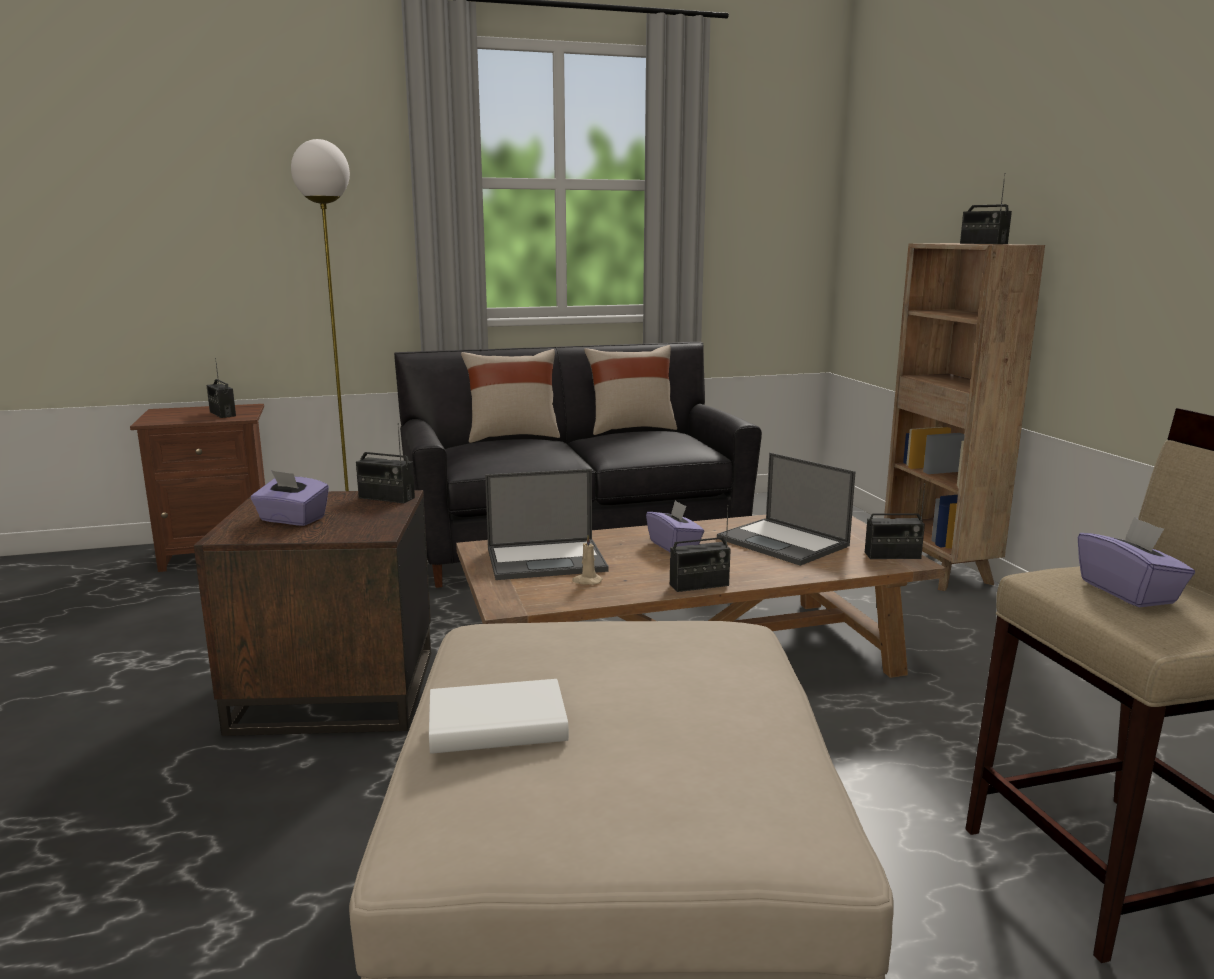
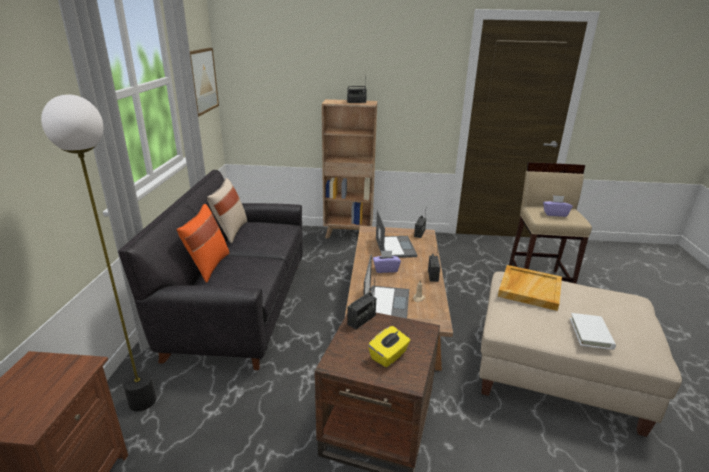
camera: 70 degrees left, 10 degrees up
(222, 414) = (53, 377): radio -> none
(292, 519) = (389, 356): purple tissue box -> yellow tissue box
(512, 436) = (208, 266): beige pillow -> orange pillow
(675, 647) = (529, 289): none -> beige tray
(773, 204) = (201, 81): none -> picture
(784, 542) = (395, 247): laptop -> laptop turned 75 degrees counterclockwise

